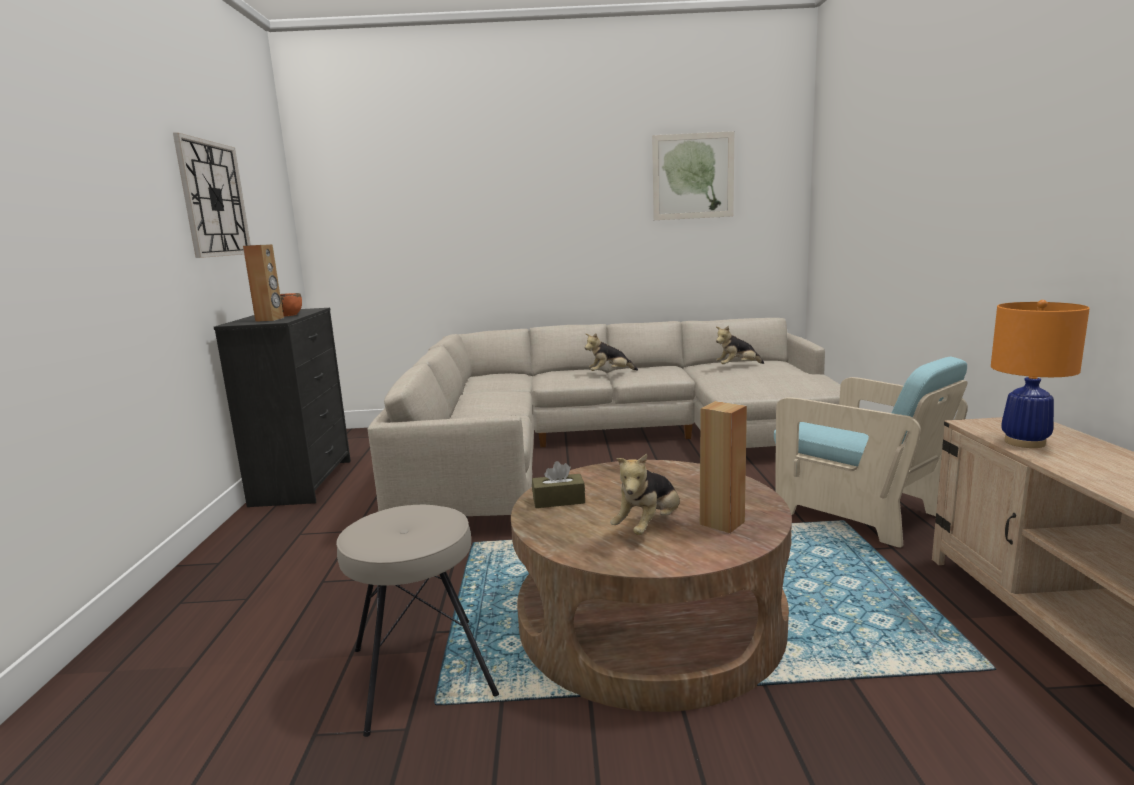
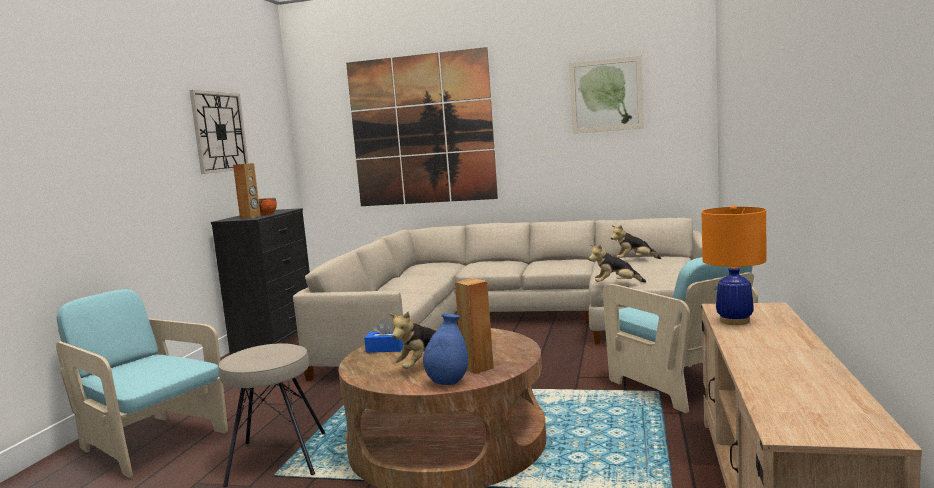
camera: 15 degrees right, 5 degrees down
(196, 667) = (151, 443): none -> turquoise armchair
(470, 210) = (421, 130): none -> picture
(558, 500) = (385, 349): brown tissue box -> blue tissue box
(610, 373) = (523, 264): plush toy -> plush toy (616, 284)
(708, 551) = (447, 382): none -> blue vase

